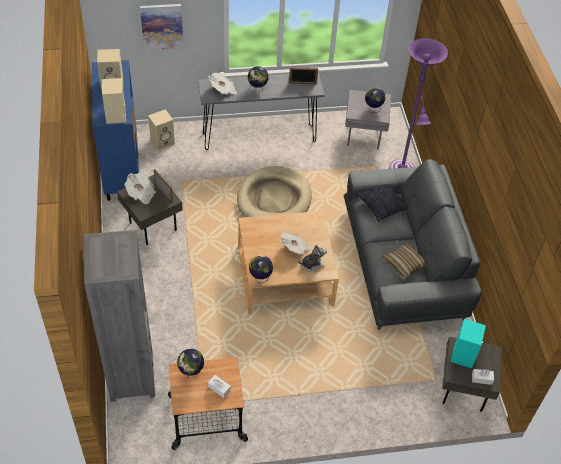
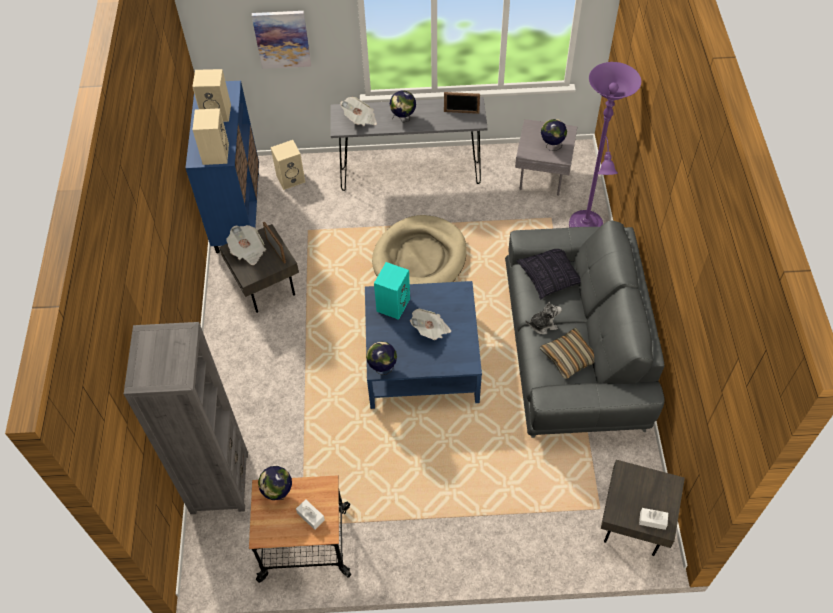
camera: 10 degrees right, 5 degrees up
(285, 275) = (422, 359): beige coffee table -> blue coffee table
(312, 264) = (450, 353): plush toy -> plush toy (542, 325)
(463, 354) = (631, 485): turquoise speaker -> turquoise speaker (393, 304)

